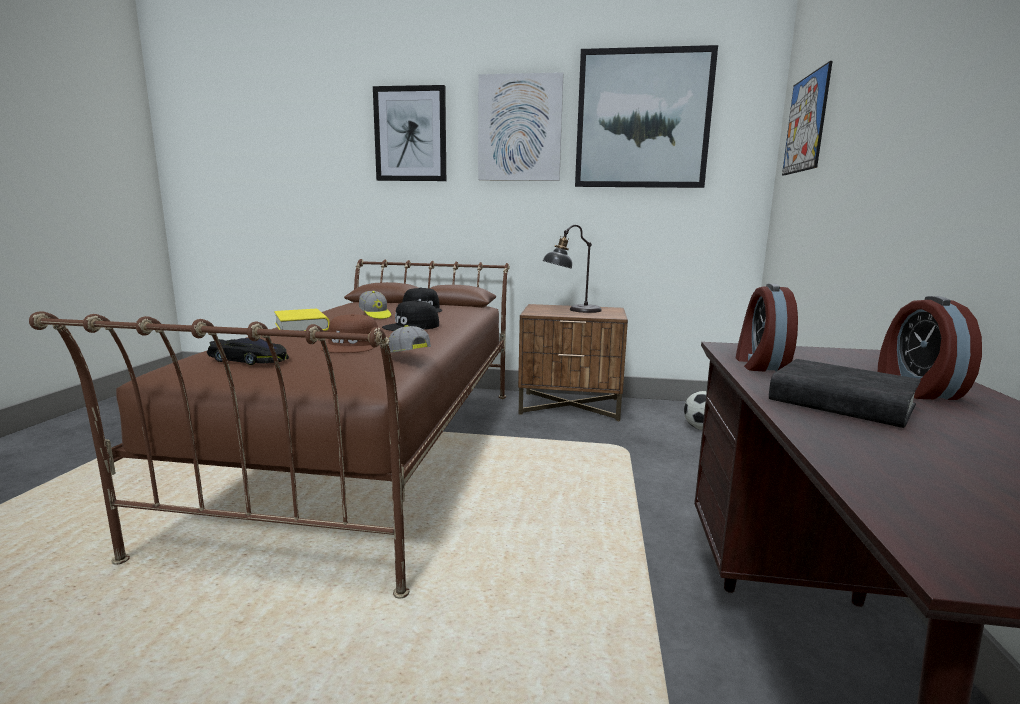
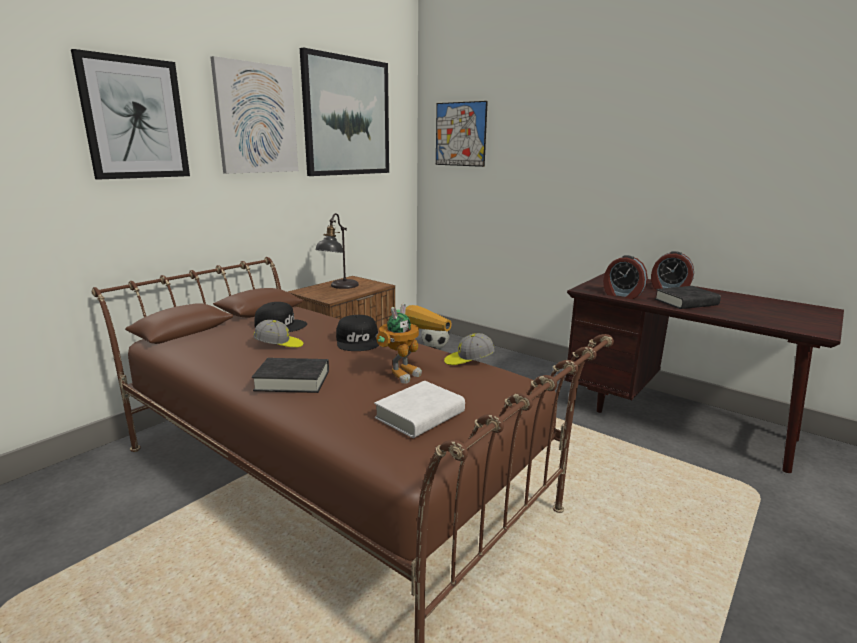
camera: 60 degrees left, 5 degrees up
(249, 359) = (420, 415): black toy car -> white book
(302, 327) = (292, 381): yellow book -> black book
(352, 345) = (409, 371): brown cap -> toy robot

